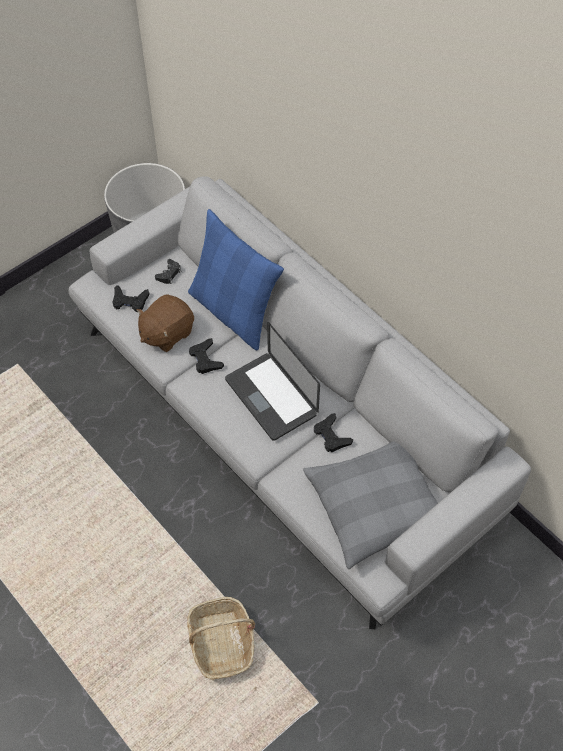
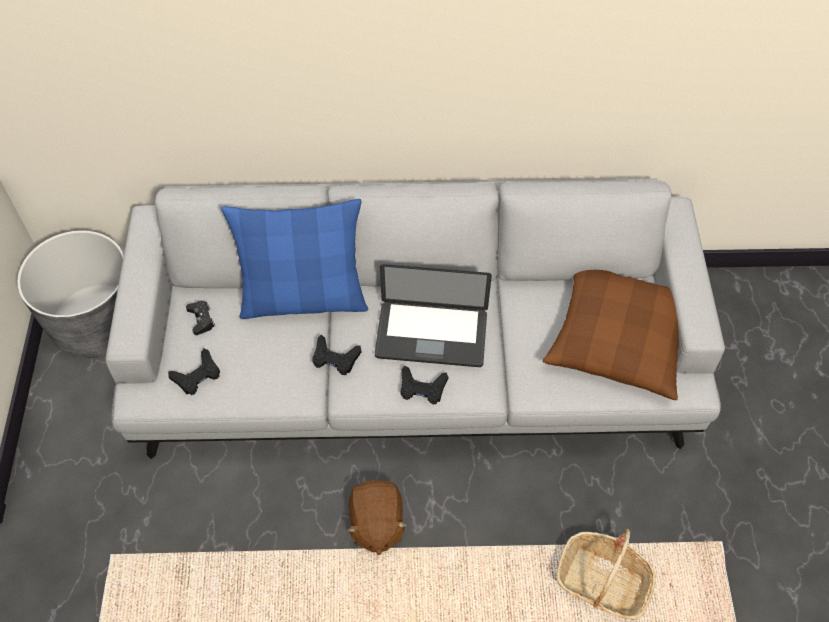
camera: 50 degrees left, 0 degrees up
(166, 333) = (270, 370): brown plush toy -> brown plush toy (376, 524)
(331, 436) = (516, 319): black game controller -> black game controller (422, 388)
(377, 506) = (619, 337): grey pillow -> brown pillow

